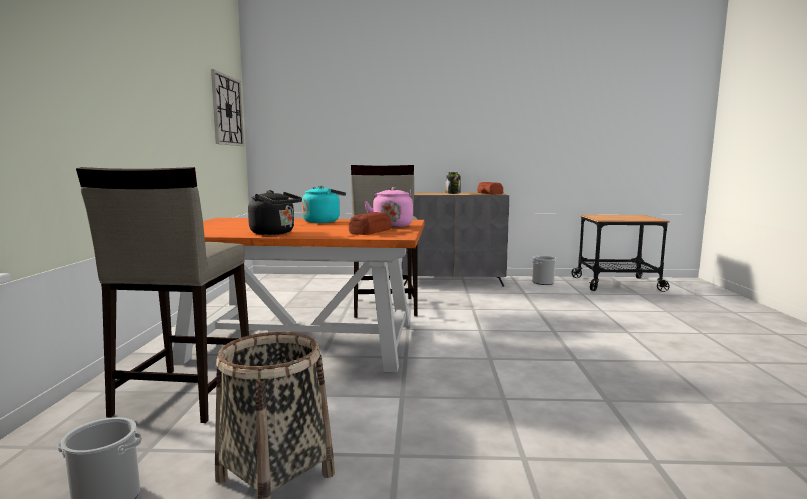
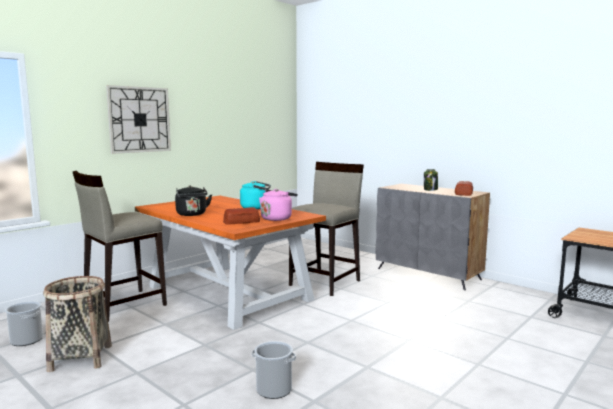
camera: 40 degrees right, 0 degrees up
(227, 110) = (270, 113): wall clock -> wall clock (139, 119)
(543, 282) = (516, 295): bucket -> bucket (274, 389)

